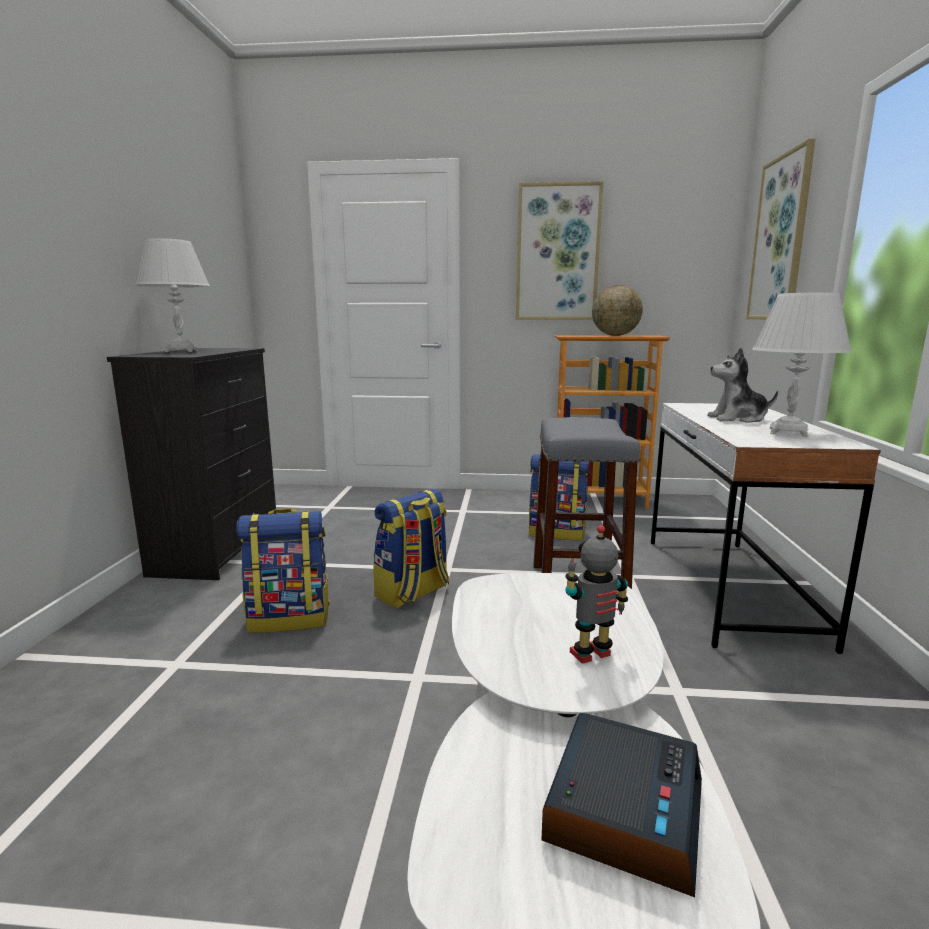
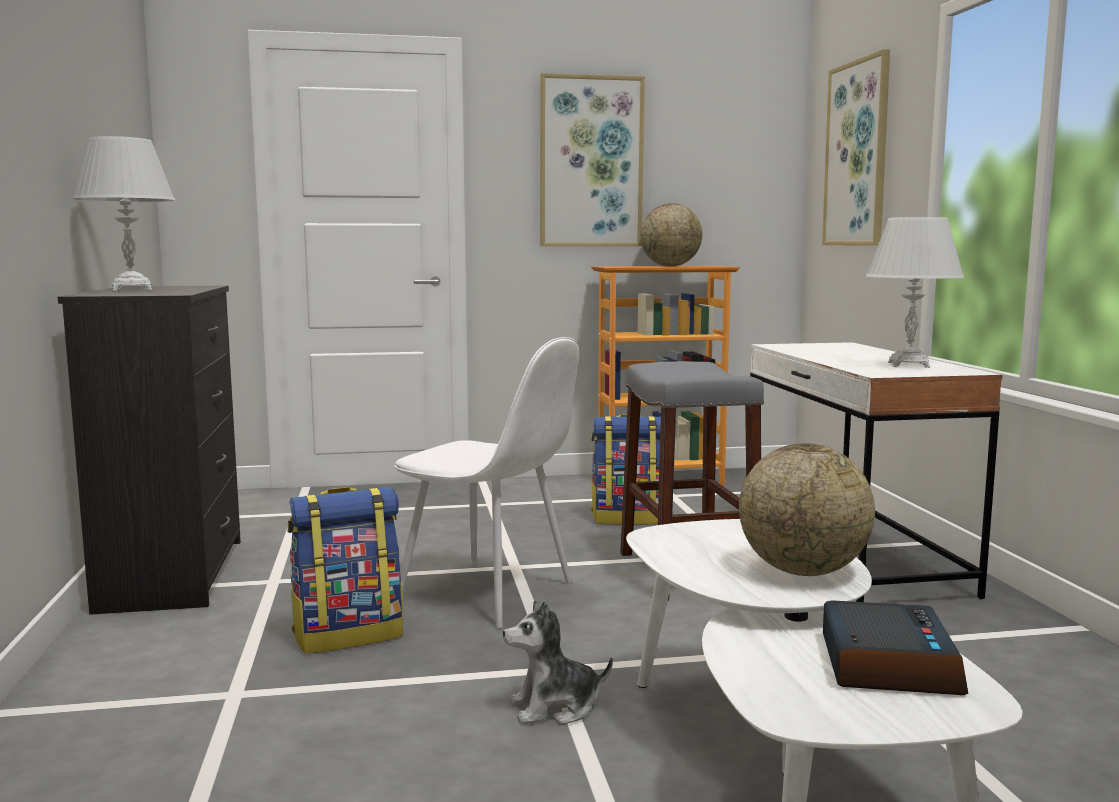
camera: 15 degrees left, 5 degrees down
(413, 593) = (489, 594): backpack -> white chair
(592, 655) = (803, 571): toy robot -> globe
(738, 419) = (848, 355): plush toy -> plush toy (555, 708)

